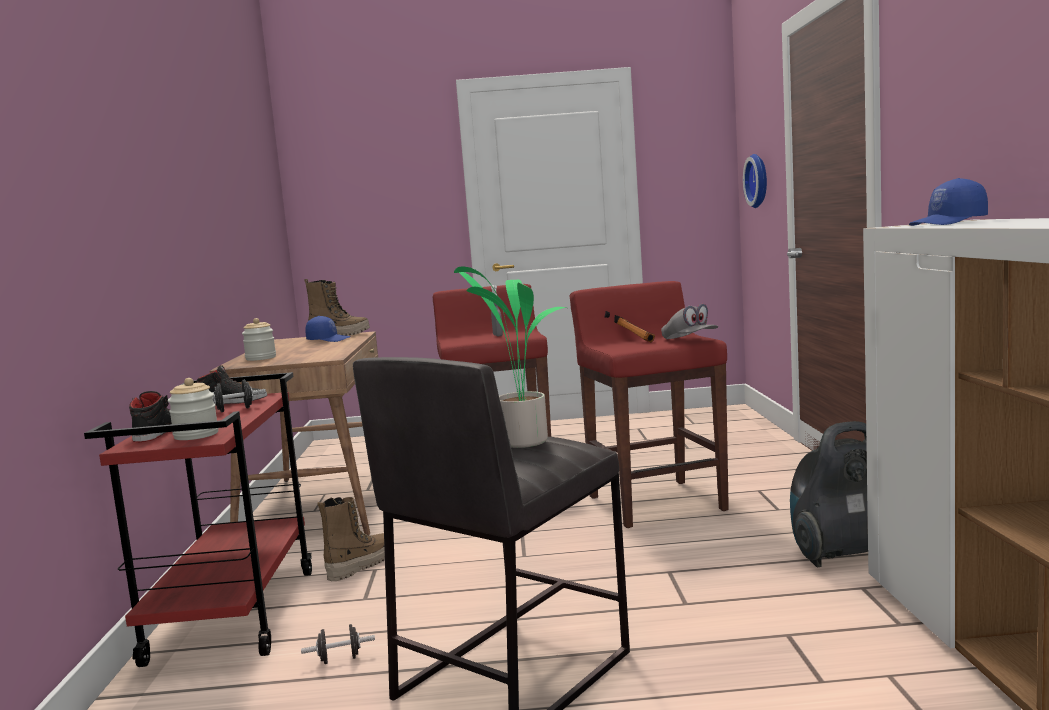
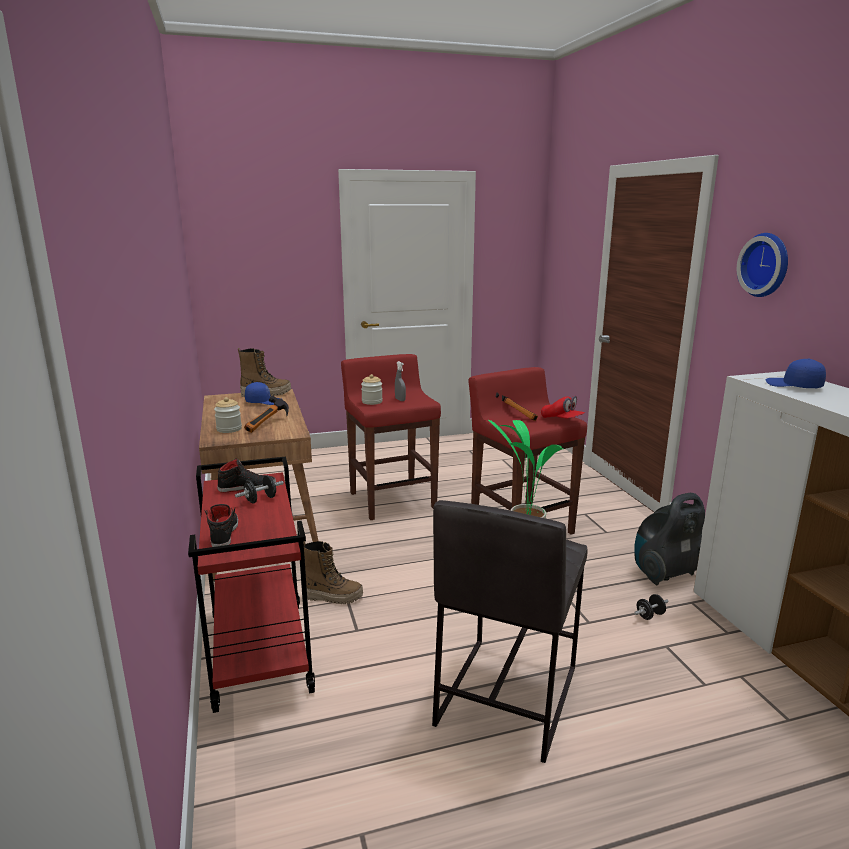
camera: 15 degrees left, 10 degrees up
(196, 435) = (263, 539): jar -> jar (372, 402)
(309, 354) = (269, 425): none -> hammer
(340, 659) = (373, 691): black dumbbell -> black dumbbell (650, 615)
(359, 566) = (333, 596): boot -> boot turned 75 degrees clockwise
(689, 340) = (562, 420): grey cap -> red cap
(759, 180) = (569, 273): wall clock -> wall clock (767, 265)
(949, 223) = (793, 386): blue cap -> blue cap turned 75 degrees clockwise

